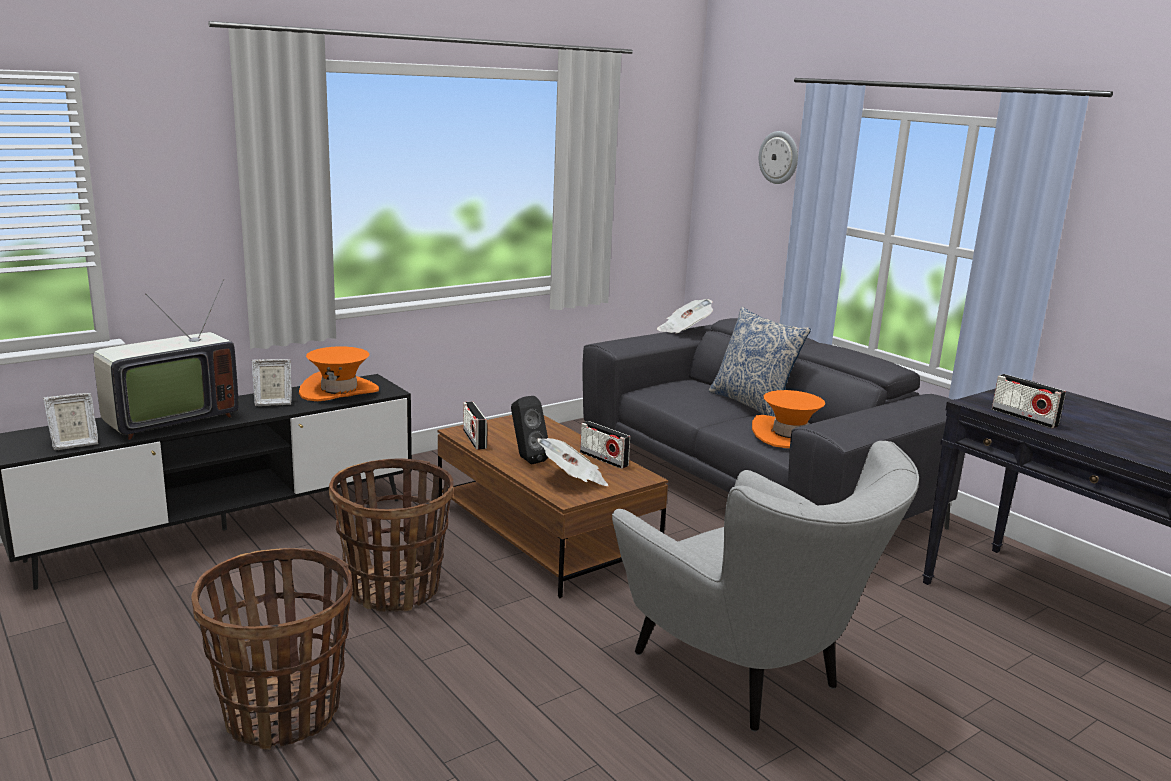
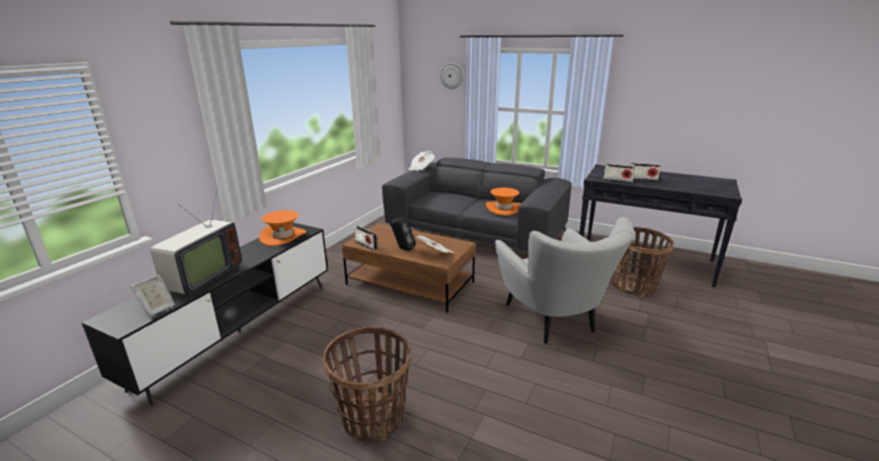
camera: 25 degrees left, 5 degrees up
(272, 402) = (253, 252): picture frame -> none
(394, 589) = (366, 334): basket -> basket (633, 286)
(603, 459) = (437, 239): radio -> radio (642, 179)
(748, 676) = (554, 321): grey armchair -> grey armchair turned 45 degrees clockwise
(752, 404) = (472, 197): pillow -> none

